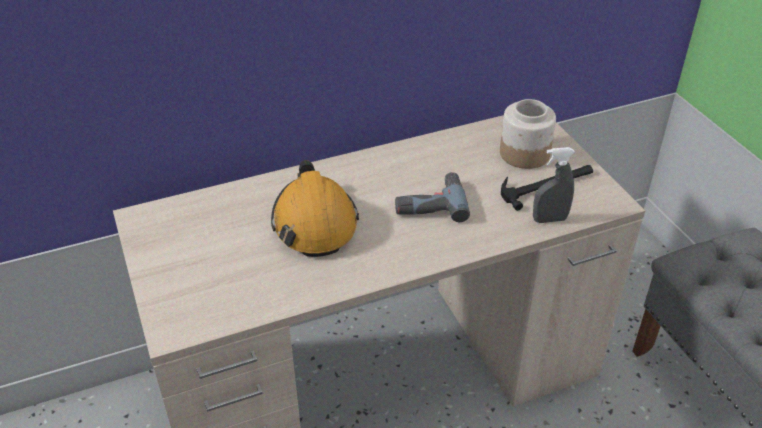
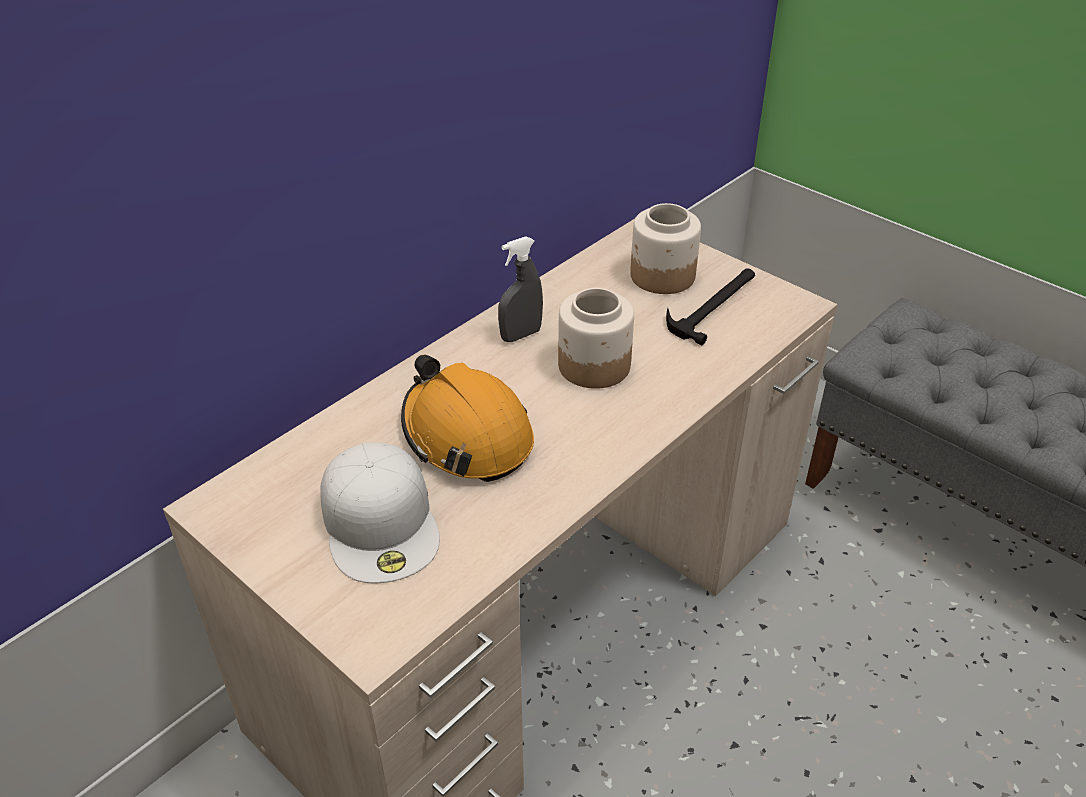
camera: 25 degrees left, 0 degrees up
(226, 260) = (381, 523): none -> white cap
(429, 203) = (594, 366): power drill -> jar
(549, 219) = (745, 345): grey spray bottle -> grey spray bottle (521, 335)

